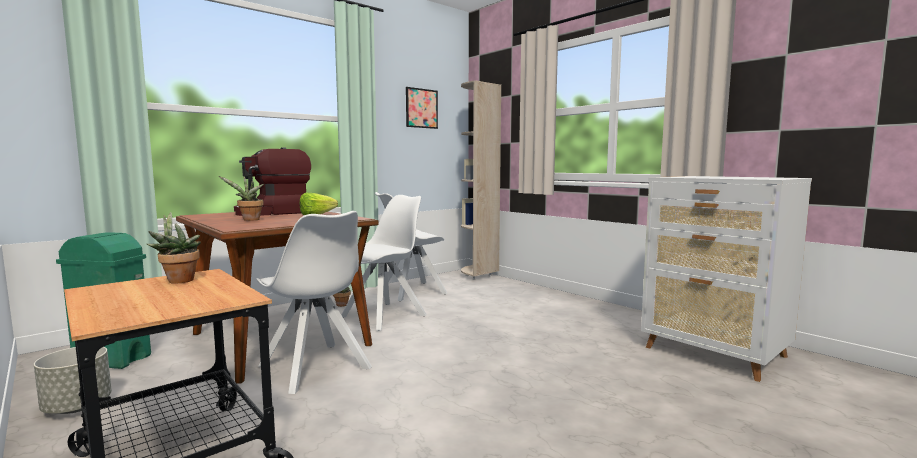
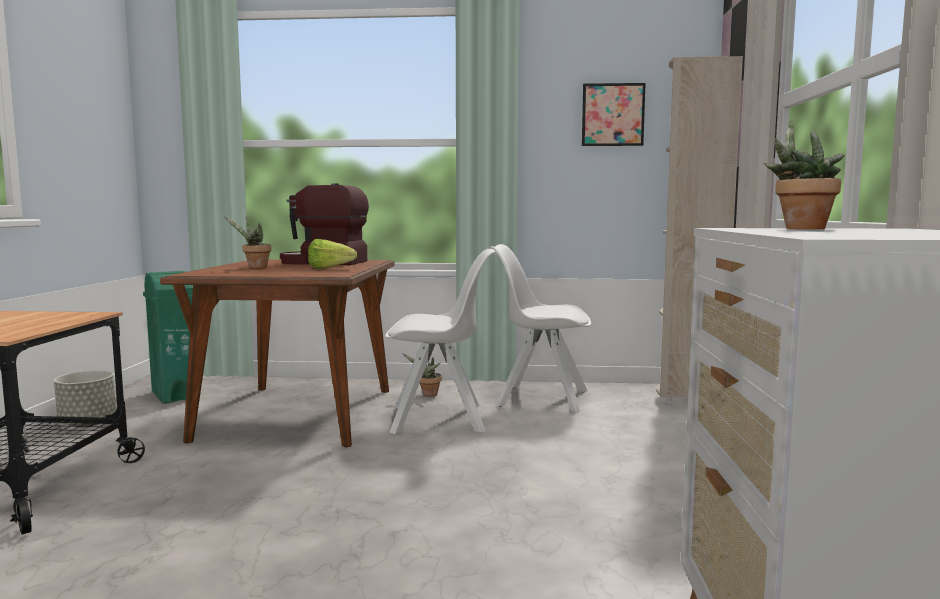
camera: 45 degrees right, 0 degrees up
(178, 280) = (59, 316): potted plant -> potted plant (799, 228)
(315, 368) = (256, 451): white chair -> none

